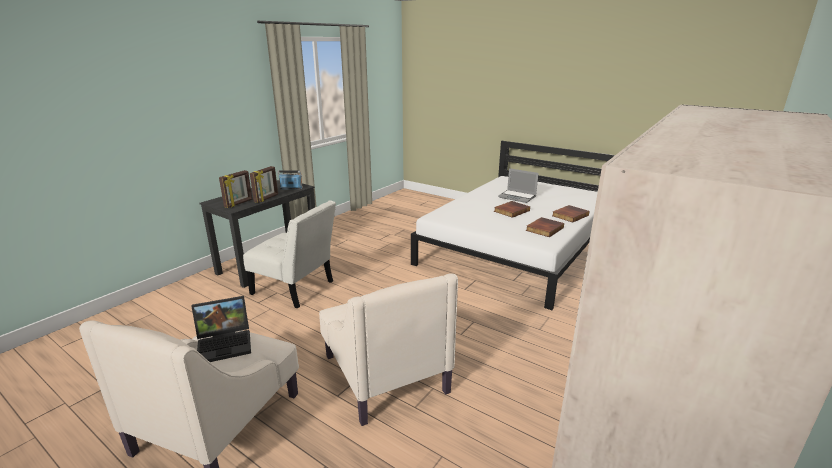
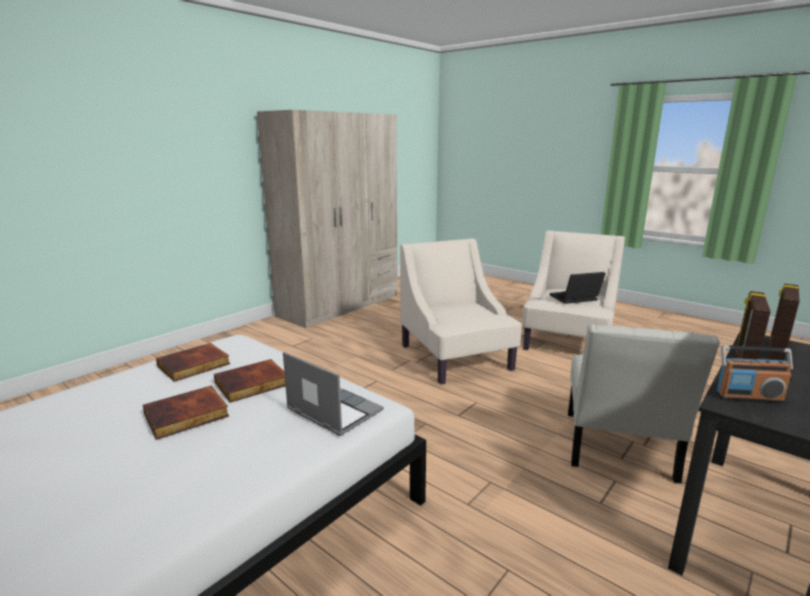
camera: 175 degrees left, 5 degrees down
(296, 289) = (618, 450): white chair -> white chair turned 105 degrees counterclockwise
(517, 197) = (83, 477): laptop -> laptop (332, 411)
(569, 215) = (85, 396): book -> book (252, 384)

